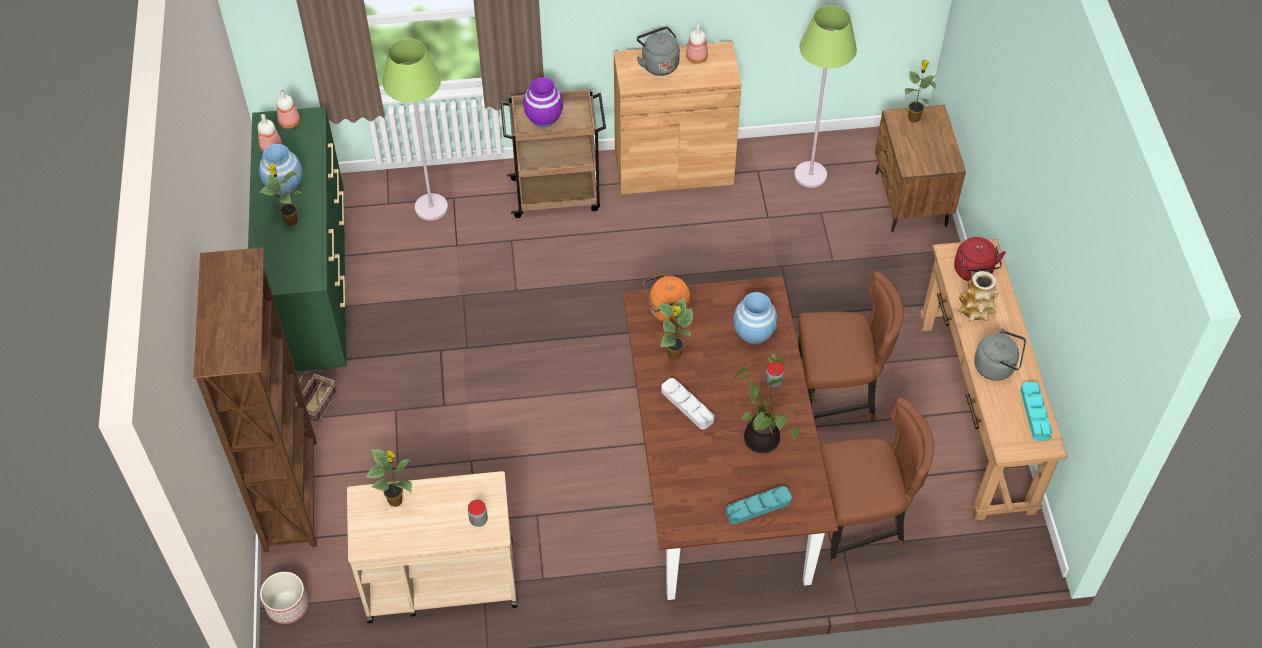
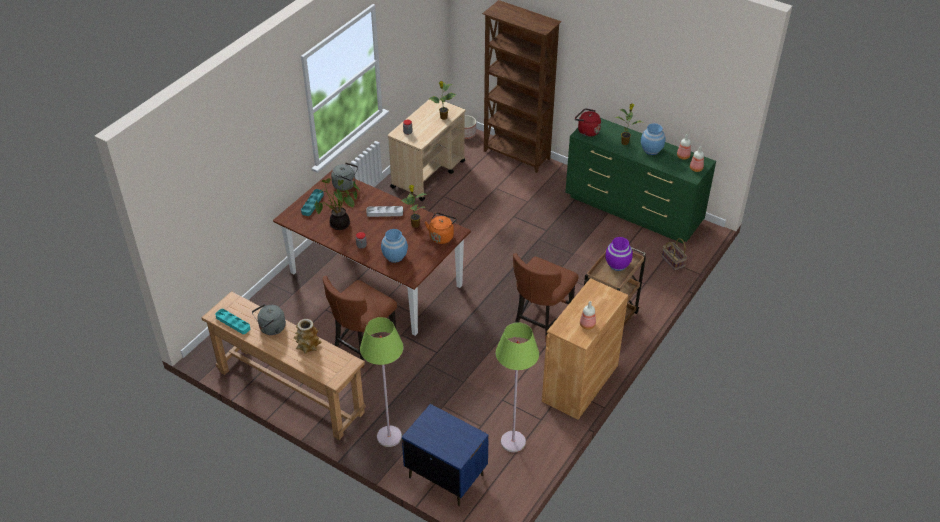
camera: 130 degrees right, 10 degrees down
(318, 407) = (554, 181): basket -> basket (672, 261)
(431, 208) = (645, 272): green floor lamp -> green floor lamp (389, 436)
(658, 64) = (598, 306): grey kettle -> grey kettle (346, 185)
(860, 524) = (294, 307): brown chair -> brown chair (540, 321)
(910, 200) = (446, 476): brown nightstand -> blue nightstand
(914, 117) = (466, 444): potted plant -> none
(974, 272) = (328, 363): red kettle -> red kettle (587, 131)

